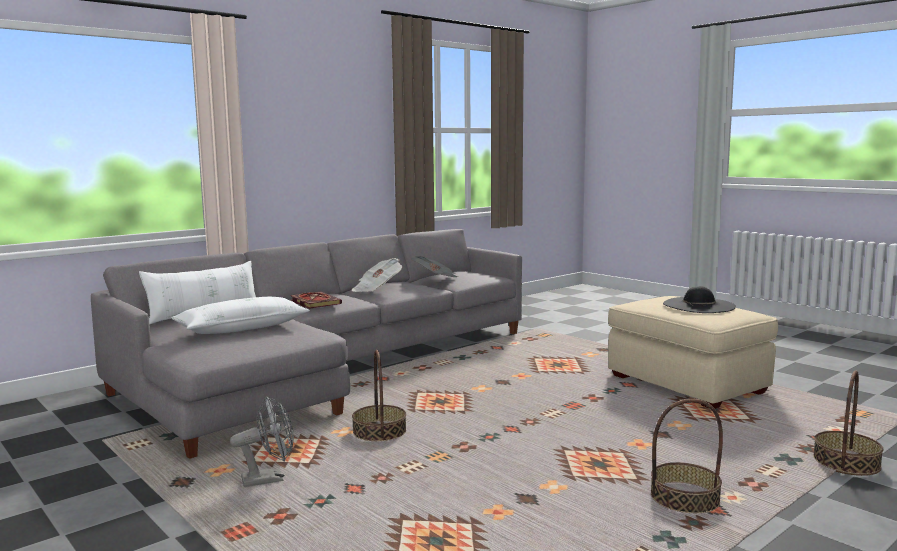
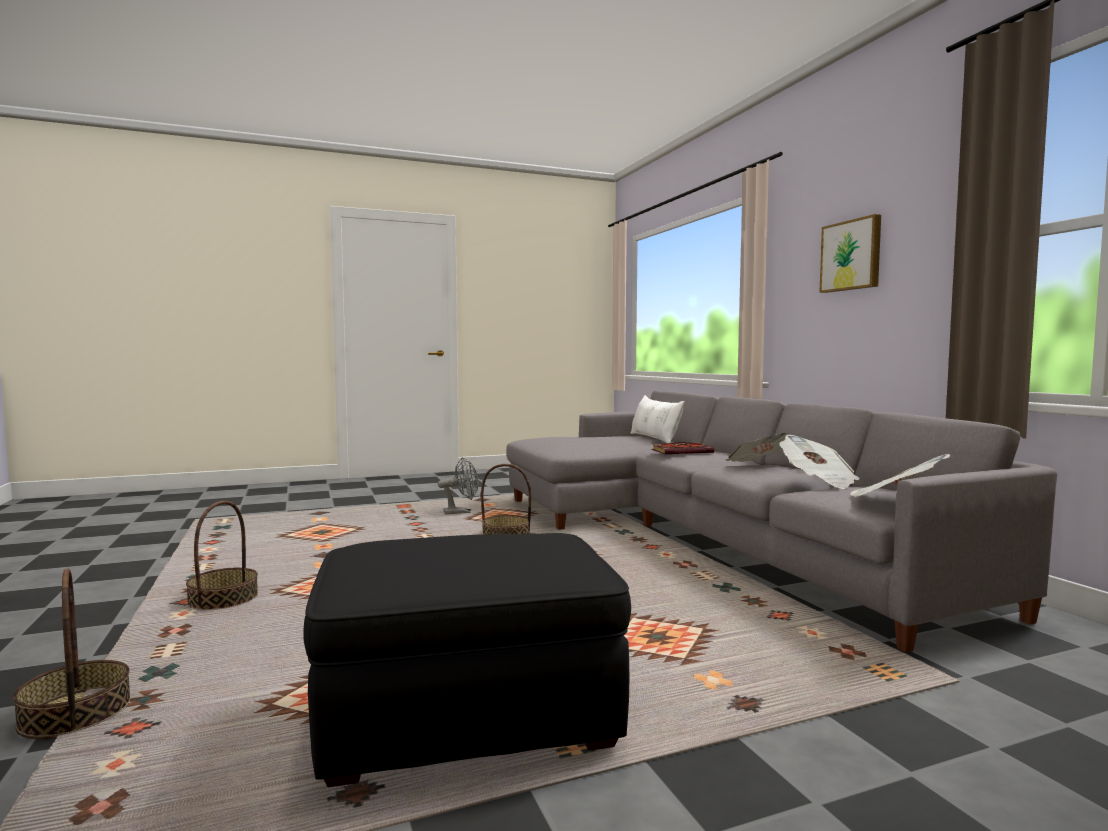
camera: 110 degrees right, 5 degrees down
(242, 328) = (589, 440): white pillow -> none
(269, 479) = (461, 512): grey fan -> grey fan turned 105 degrees counterclockwise
(305, 123) = (852, 255): none -> picture
(481, 272) = (894, 501): none -> newspaper
(687, 385) = (466, 718): beige ottoman -> black ottoman
(698, 305) = (453, 555): black hat -> none

